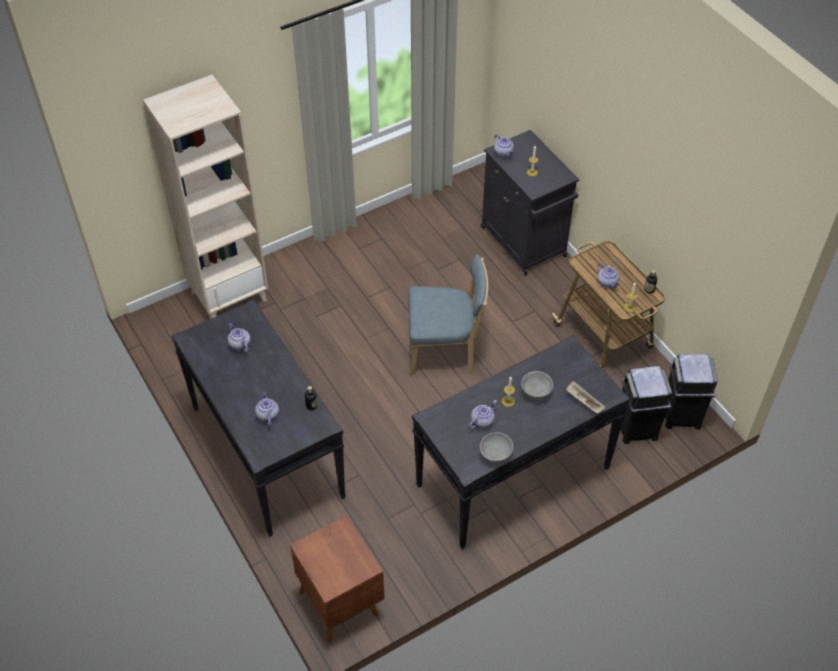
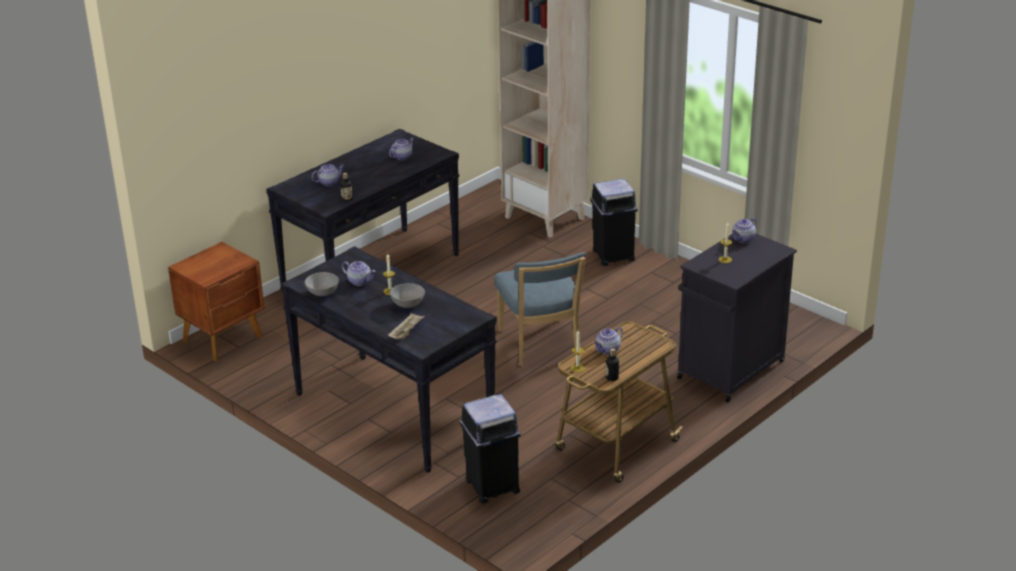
camera: 75 degrees right, 20 degrees down
(681, 415) = (525, 517): black trash can -> black trash can (612, 255)

